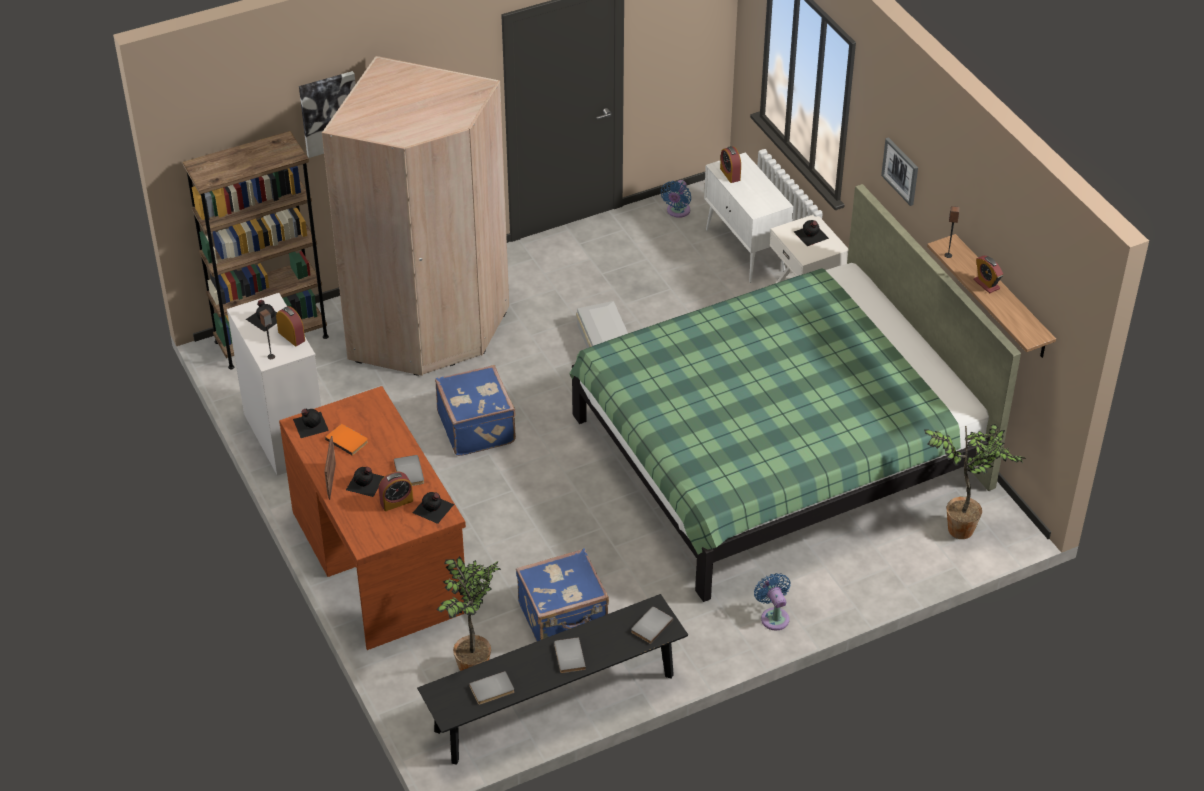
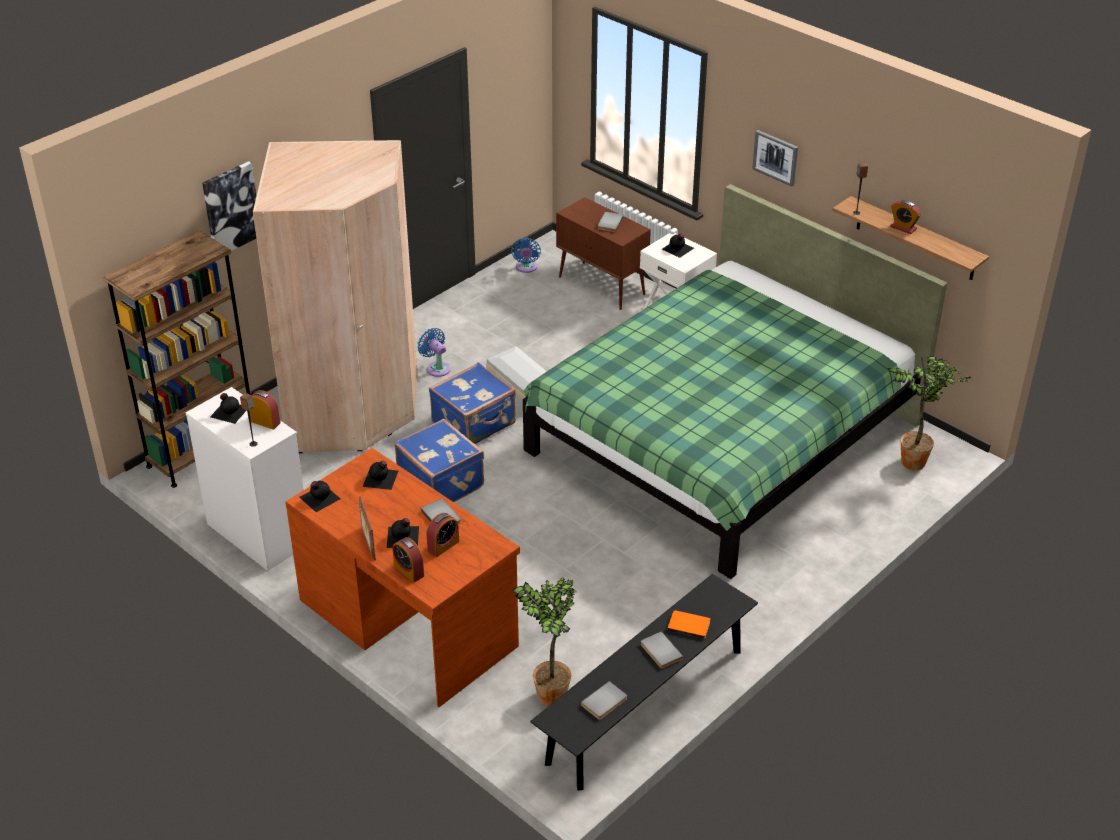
camera: 20 degrees left, 5 degrees down
(348, 440) = (364, 502): orange book -> orange book (689, 625)
(433, 509) = (483, 543): black bottle -> black bottle (381, 479)
(564, 617) = (612, 626): blue suitcase -> blue suitcase (475, 424)
(650, 625) = (719, 603): grey book -> grey book (609, 223)
(730, 174) = (581, 216): alarm clock -> alarm clock (409, 570)
(745, 251) = (602, 286): white cabinet -> brown cabinet
(773, 616) = (799, 575): blue fan -> blue fan (437, 368)

